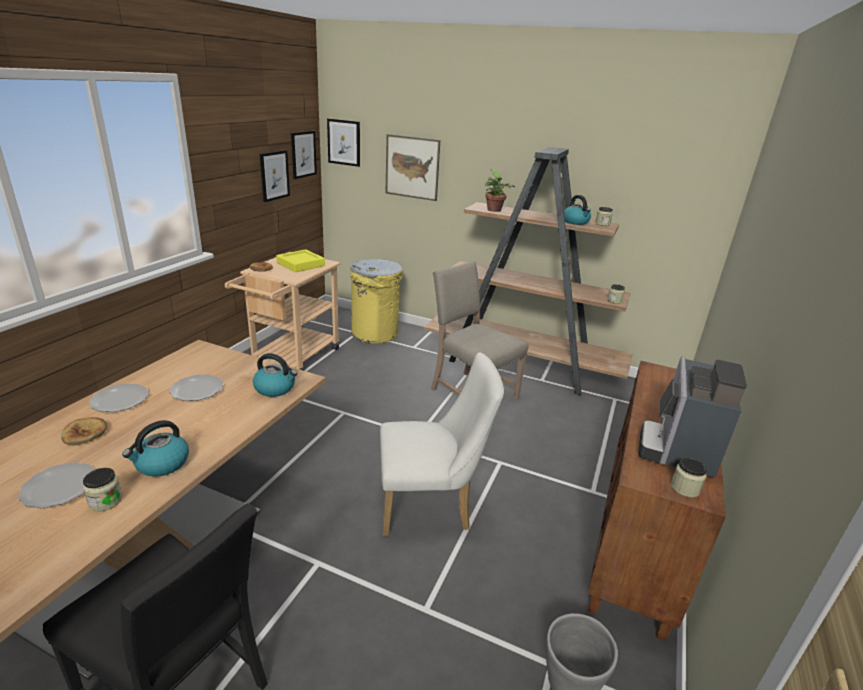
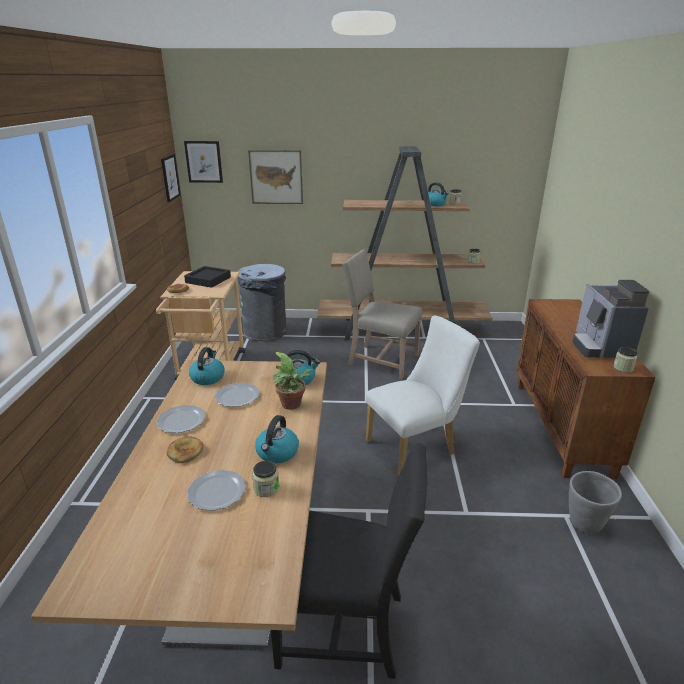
camera: 20 degrees left, 0 degrees up
(194, 362) = (208, 377): none -> kettle
(274, 175) = (156, 201): picture -> none
(300, 264) = (208, 280): yellow tray -> black tray
(375, 333) = (265, 332): yellow trash can -> grey trash can
(495, 210) = (367, 204): potted plant -> potted plant (293, 405)

